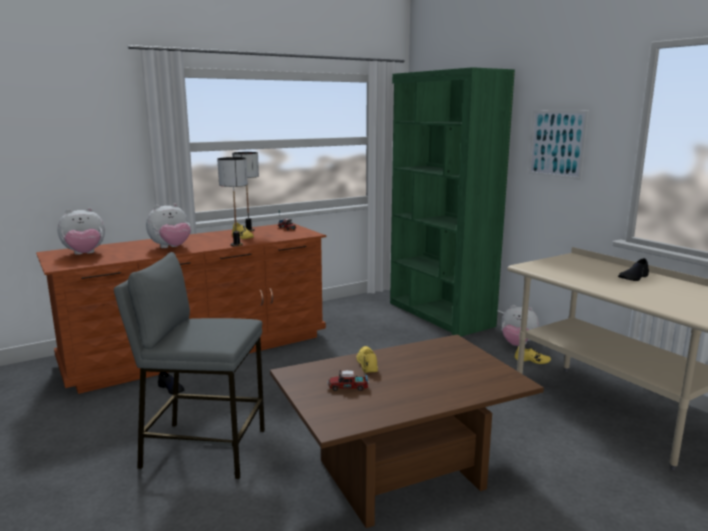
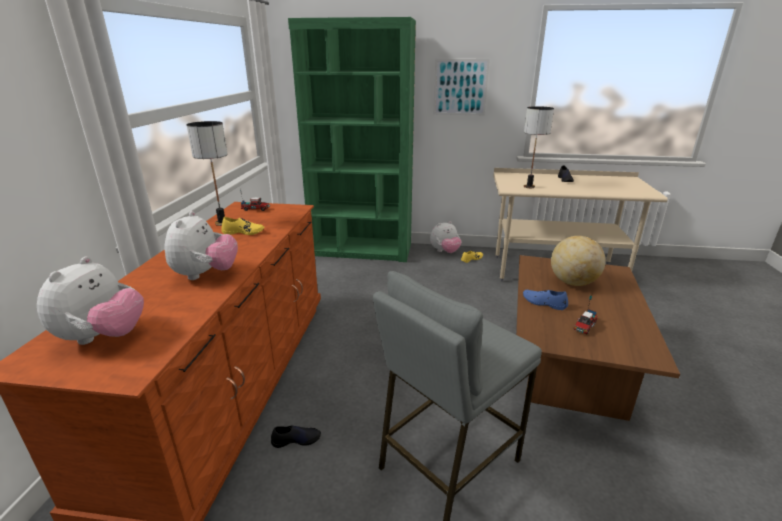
camera: 50 degrees left, 10 degrees up
(236, 245) = (269, 243): table lamp -> table lamp (529, 187)
(367, 363) = (544, 303): yellow shoe -> blue shoe
(437, 367) = (573, 282): none -> globe

